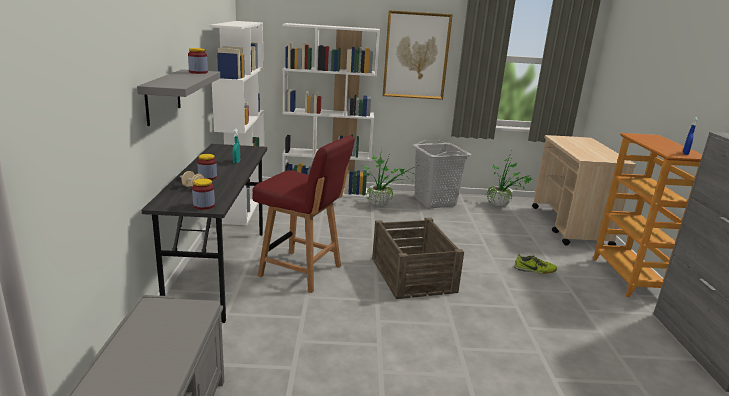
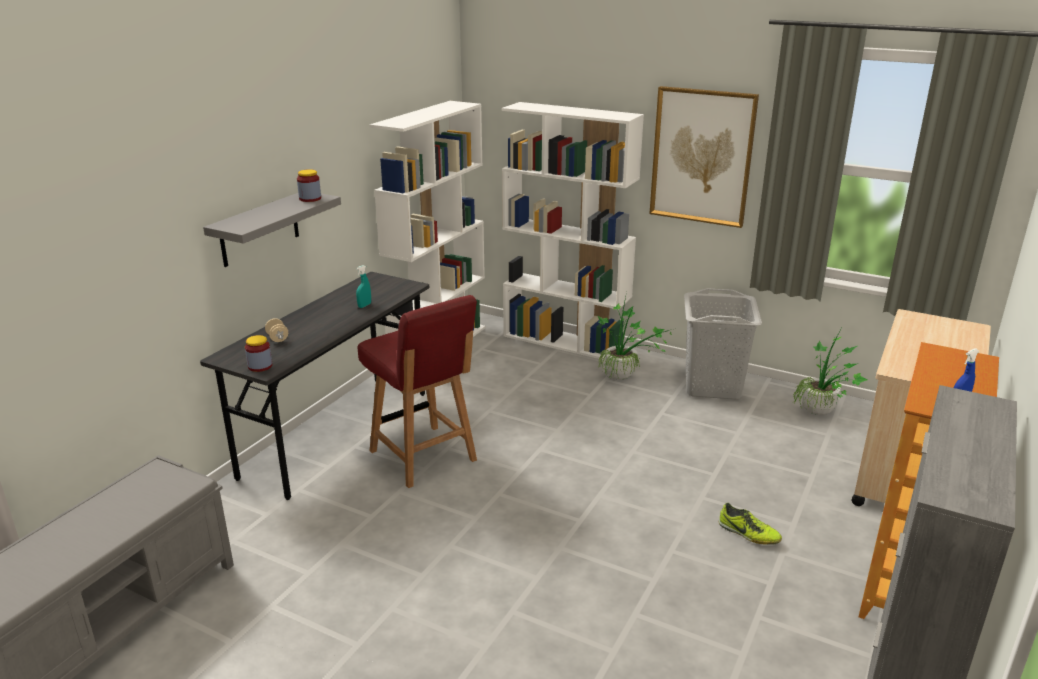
camera: 30 degrees right, 5 degrees up
(207, 177) = (307, 325): jar -> none
(413, 274) = (558, 494): crate -> none

